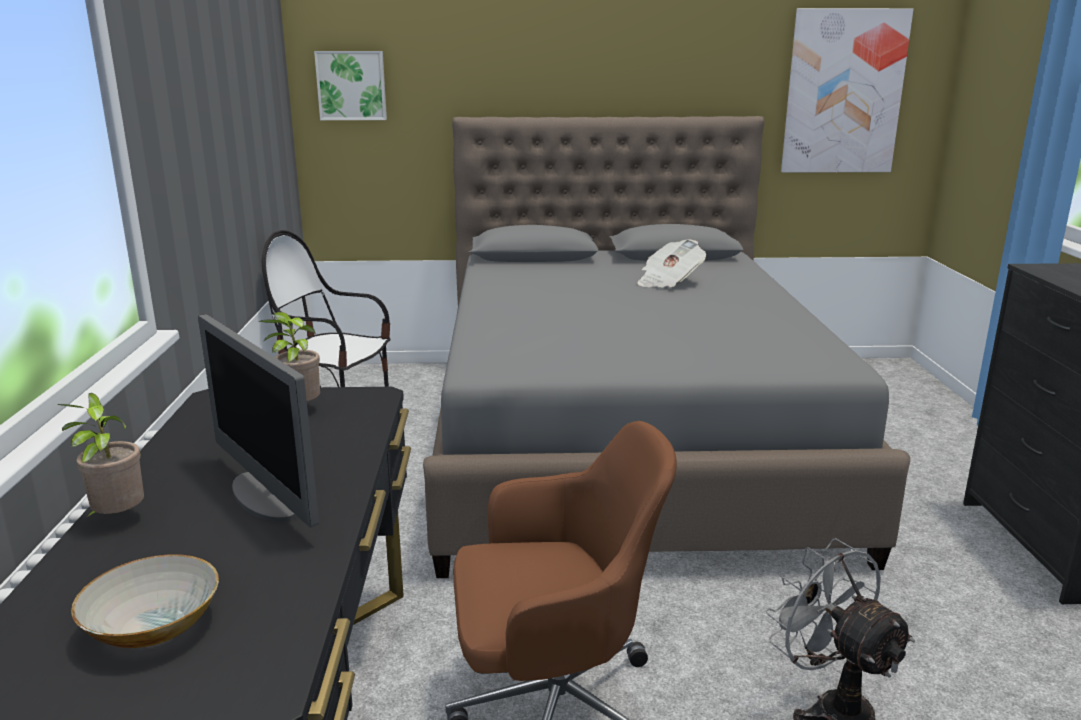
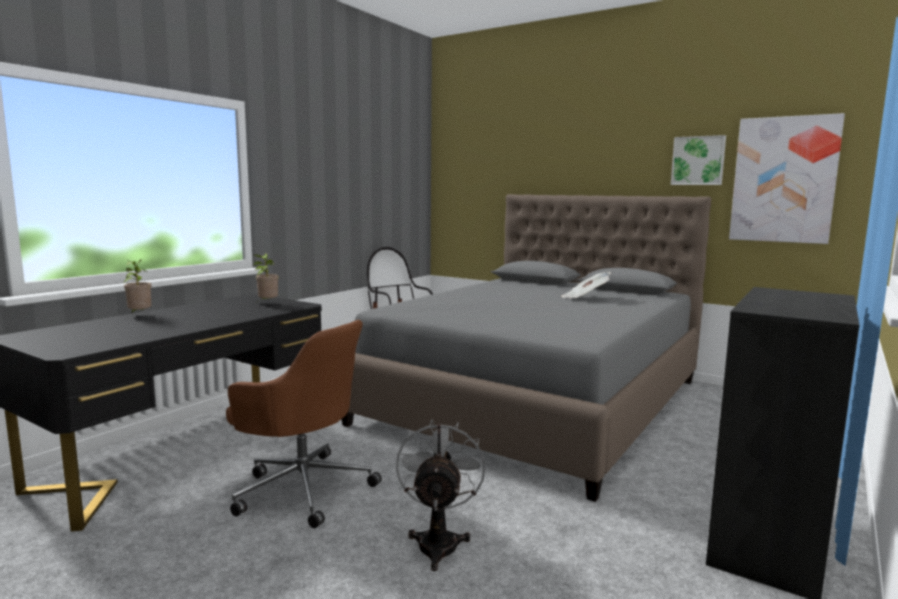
camera: 35 degrees right, 10 degrees down
(152, 628) = (82, 336): bowl -> none
(266, 498) = (191, 320): monitor -> none
(351, 85) = (459, 176): picture -> picture (698, 161)

